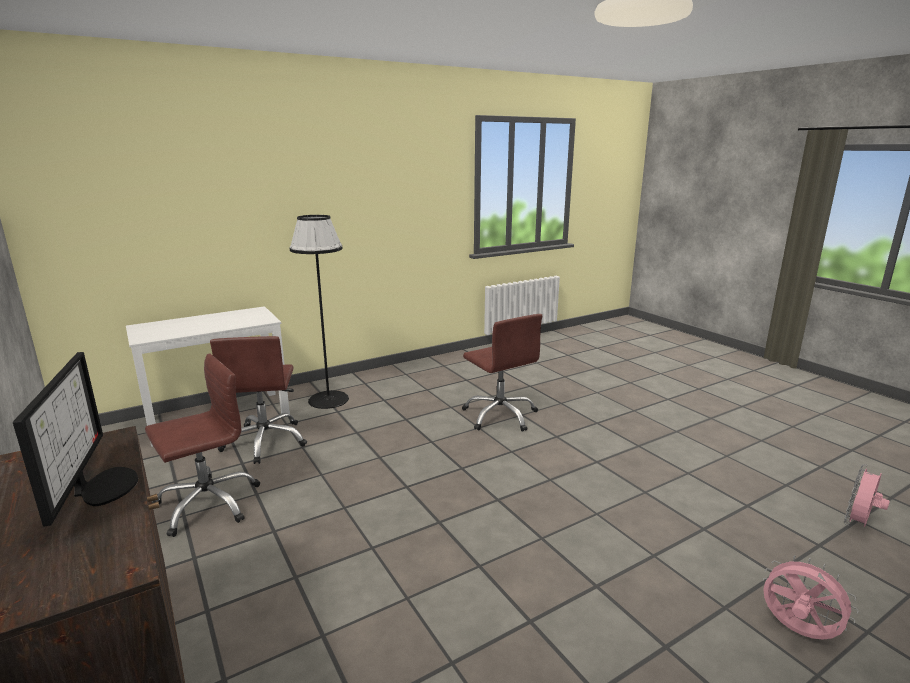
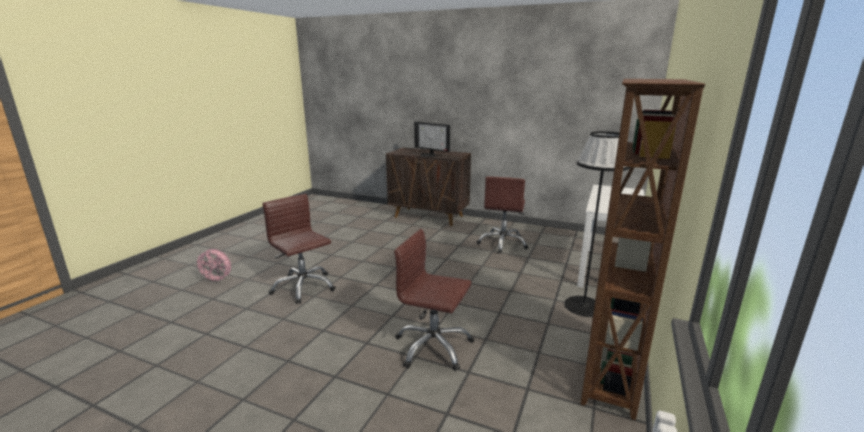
camera: 145 degrees right, 0 degrees up
(265, 441) = (544, 268): brown office chair -> brown office chair (303, 287)
(406, 370) = (608, 374): none -> brown bookcase
(858, 524) = (123, 346): pink fan -> none

